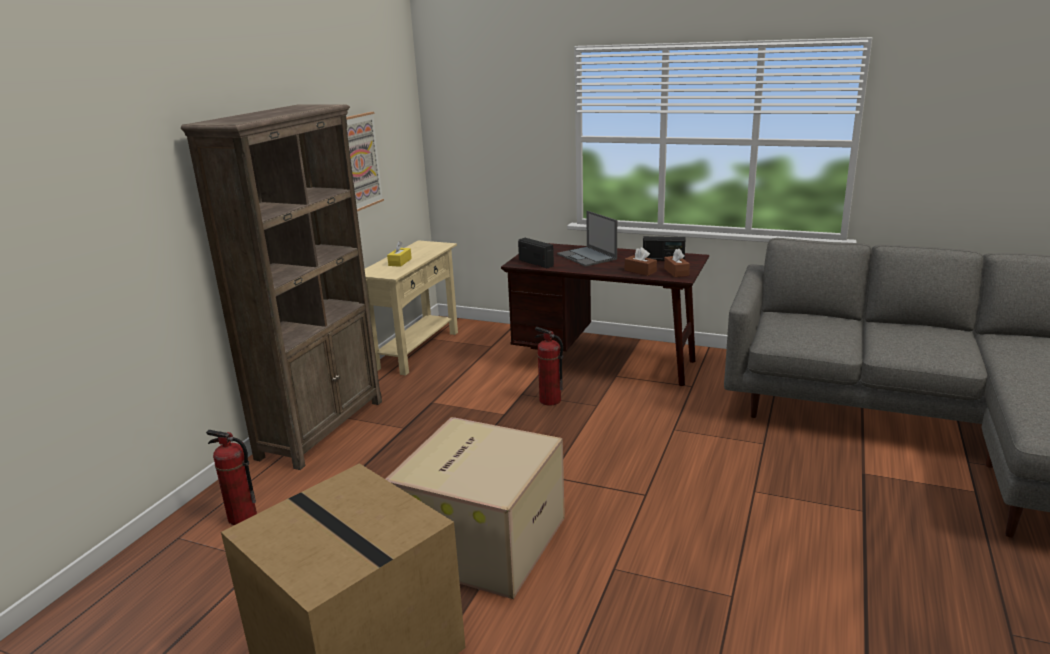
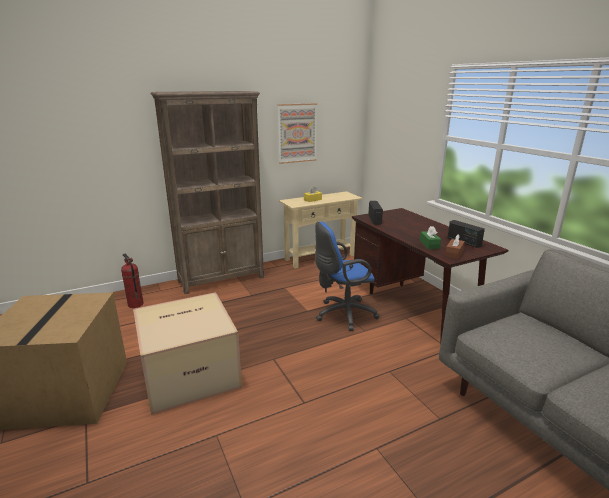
camera: 40 degrees right, 0 degrees up
(549, 400) = (342, 315): fire extinguisher -> blue office chair
(587, 257) = (414, 225): laptop -> none
(640, 271) = (429, 244): brown tissue box -> green tissue box

